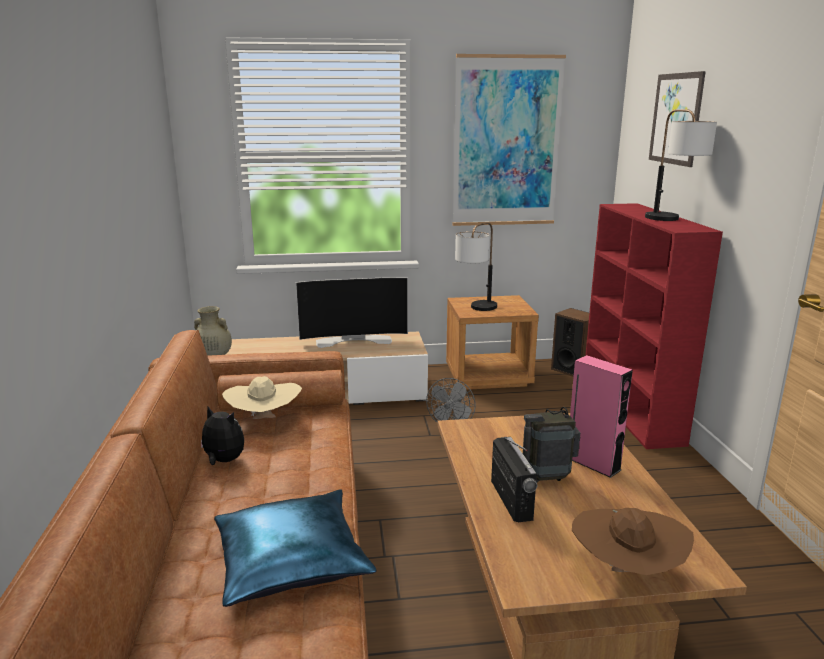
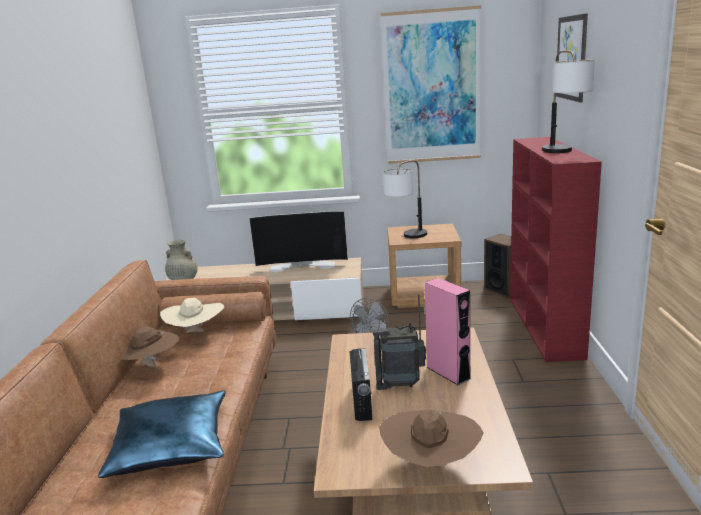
camera: 10 degrees right, 0 degrees up
(223, 461) = (151, 366): plush toy -> brown hat

